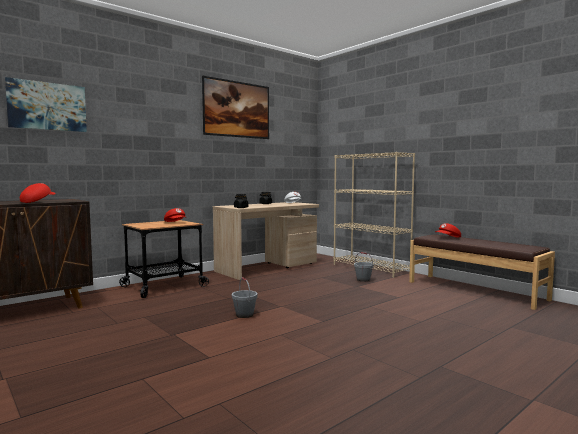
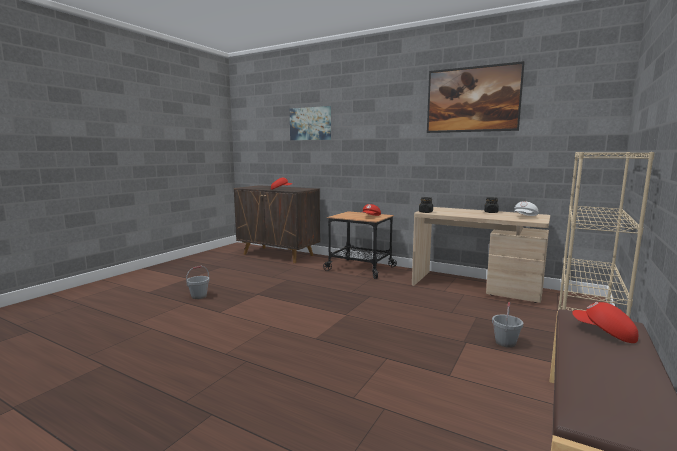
camera: 70 degrees right, 5 degrees up
(244, 315) = (311, 305): grey bucket -> grey bucket (199, 296)

